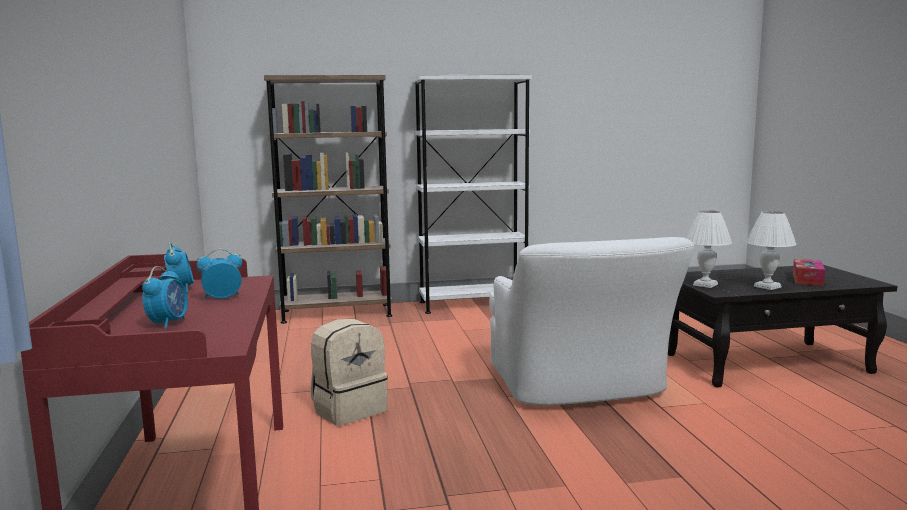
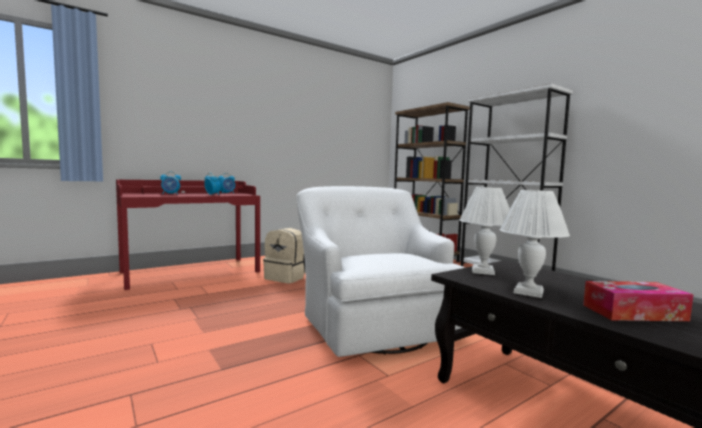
camera: 65 degrees right, 5 degrees down
(579, 387) = (372, 322): white armchair -> white armchair turned 105 degrees clockwise

